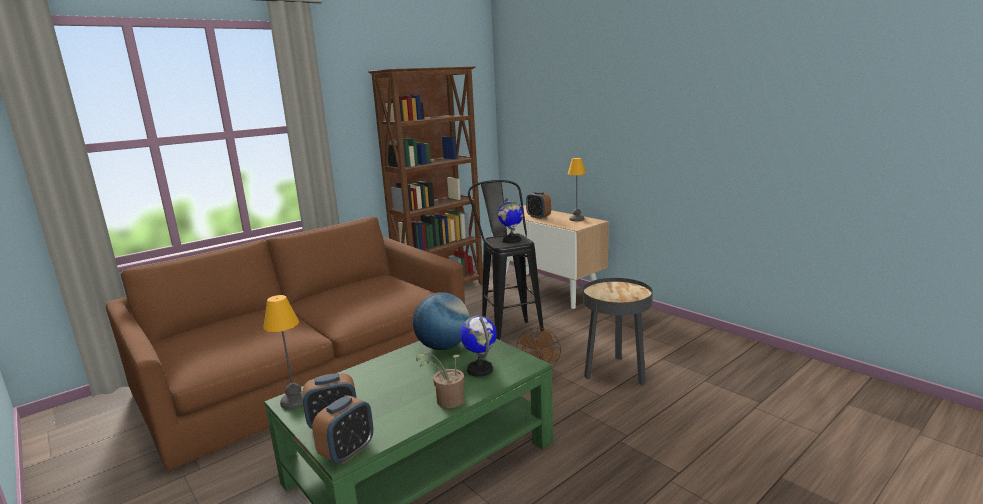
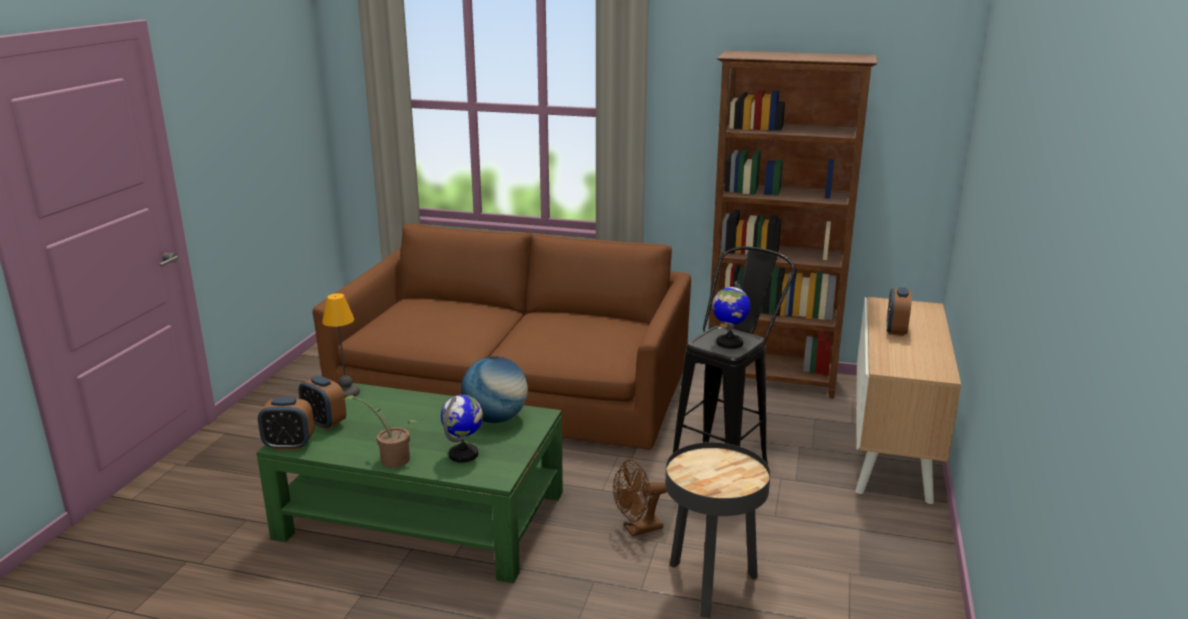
camera: 55 degrees right, 5 degrees up
(576, 219) = (927, 358): table lamp -> none

